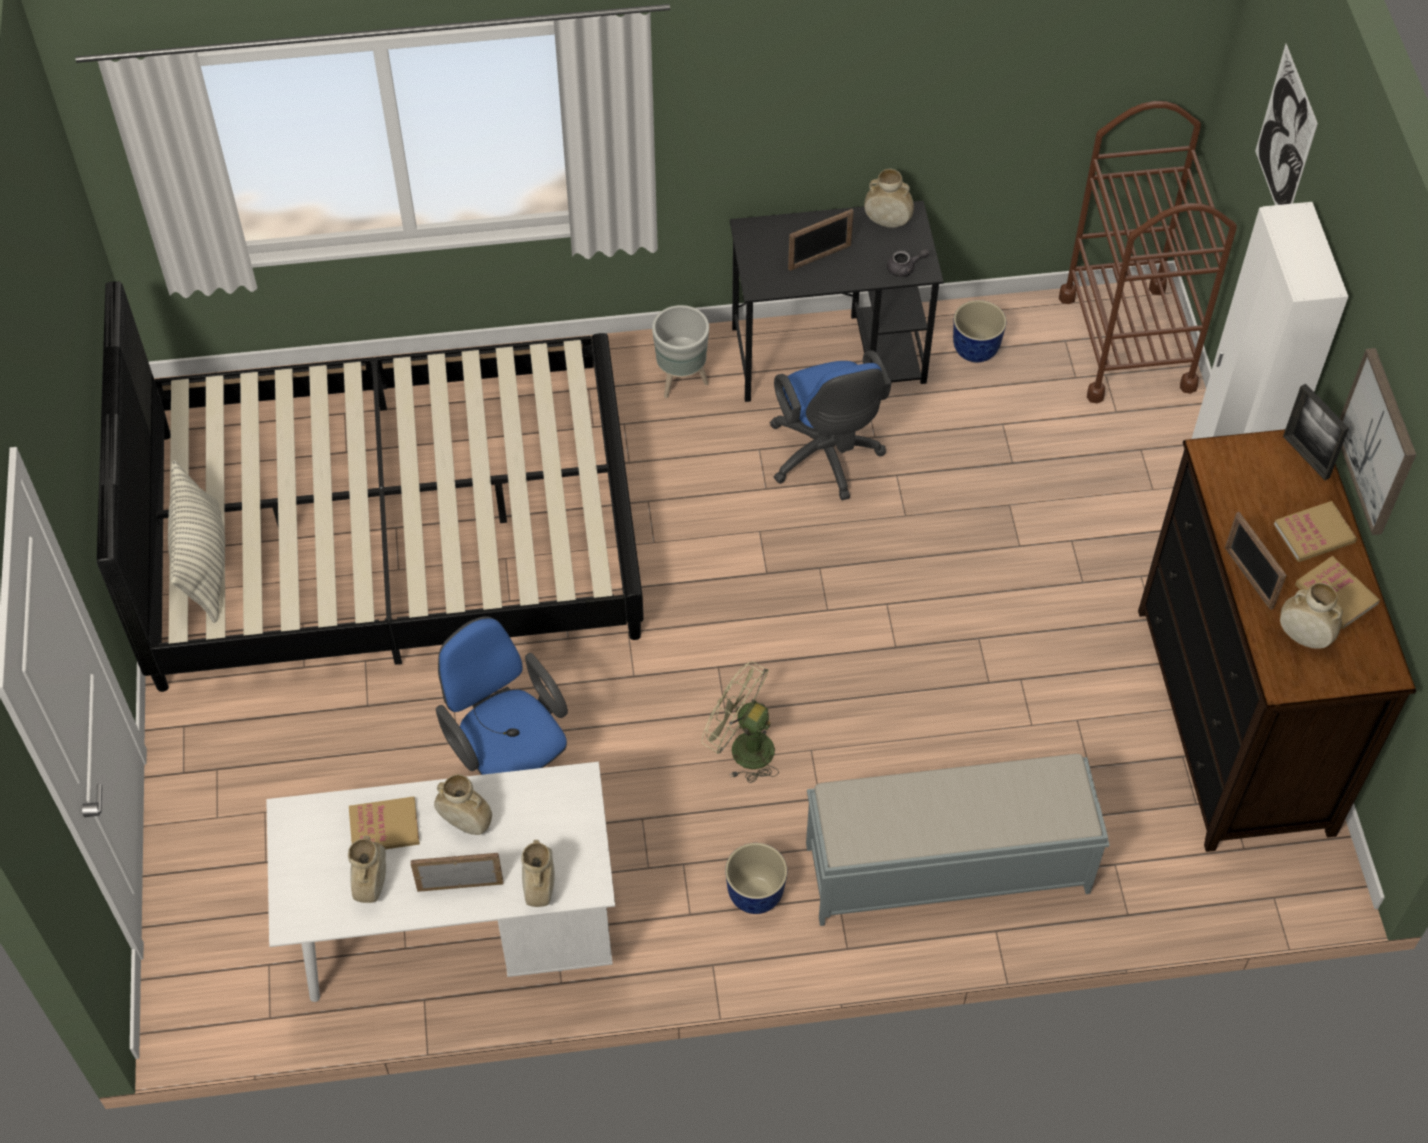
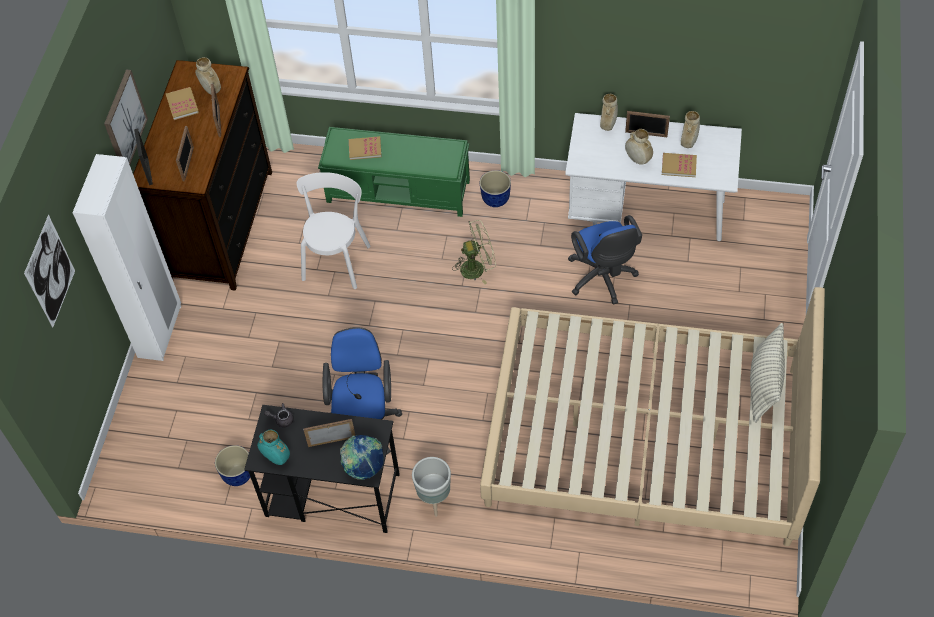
camera: 160 degrees left, 0 degrees up
(391, 532) = (645, 437): black bed -> beige bed
(742, 748) = (477, 267): green fan -> green fan turned 60 degrees counterclockwise
(759, 236) = (364, 467): none -> globe
(887, 222) = (275, 457): beige vase -> turquoise vase
(944, 868) = (399, 191): grey bench -> green bench
(995, 705) = (337, 259): none -> white chair
(1127, 342) = (141, 457): brown cart -> none
(1247, 485) = (188, 164): none -> picture frame
(1314, 534) = (172, 133): book -> book (365, 149)

